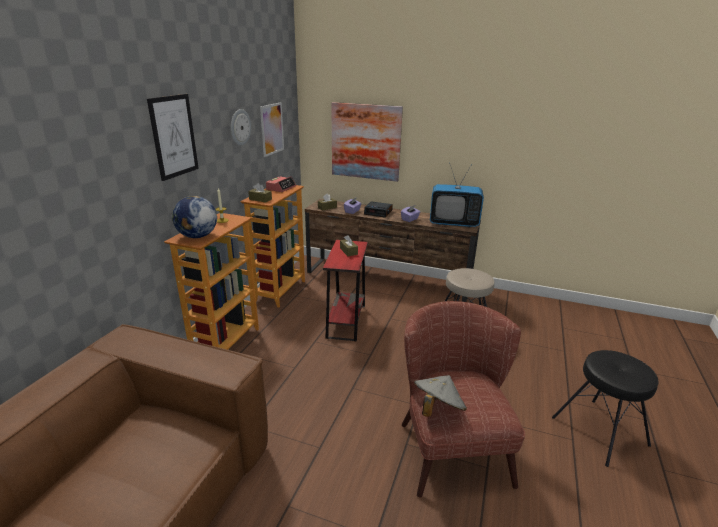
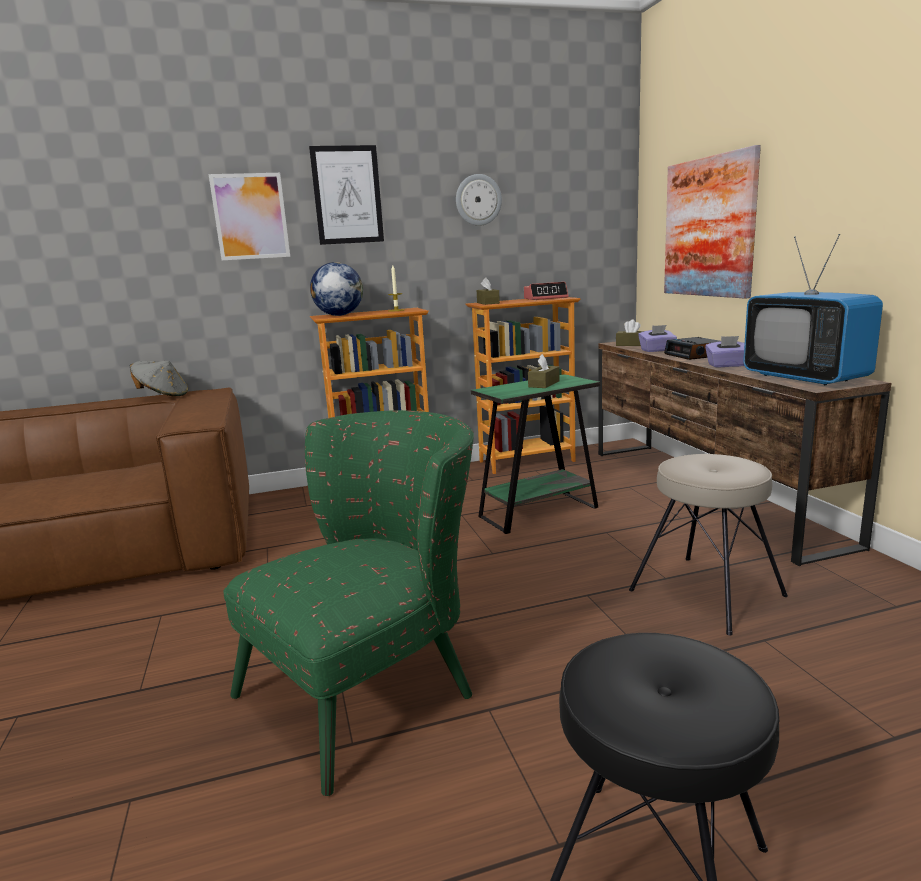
camera: 55 degrees right, 10 degrees down
(272, 129) = (557, 212): picture -> picture (250, 216)
(346, 321) = (538, 512): red side table -> green side table
(437, 408) = (277, 553): grey hat -> grey hat (162, 396)
(451, 443) = (374, 686): brown armchair -> green armchair

